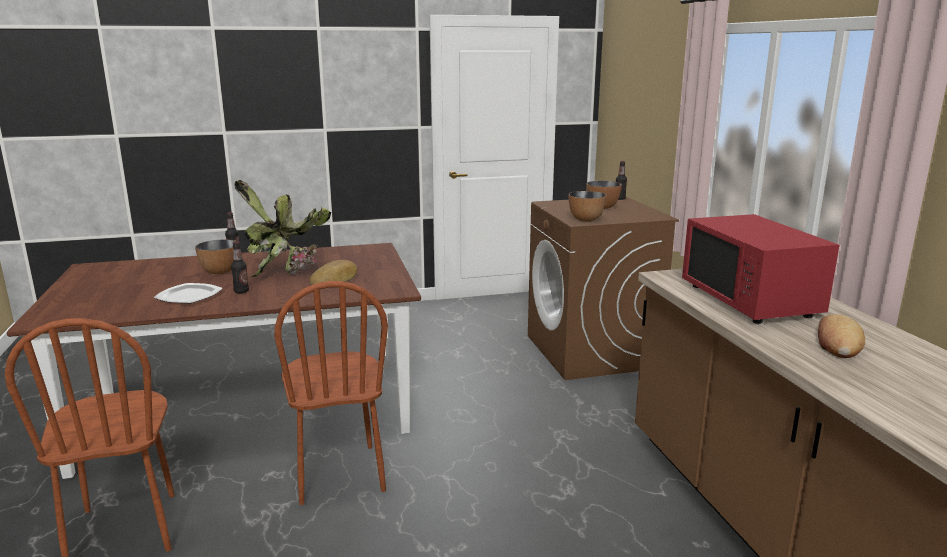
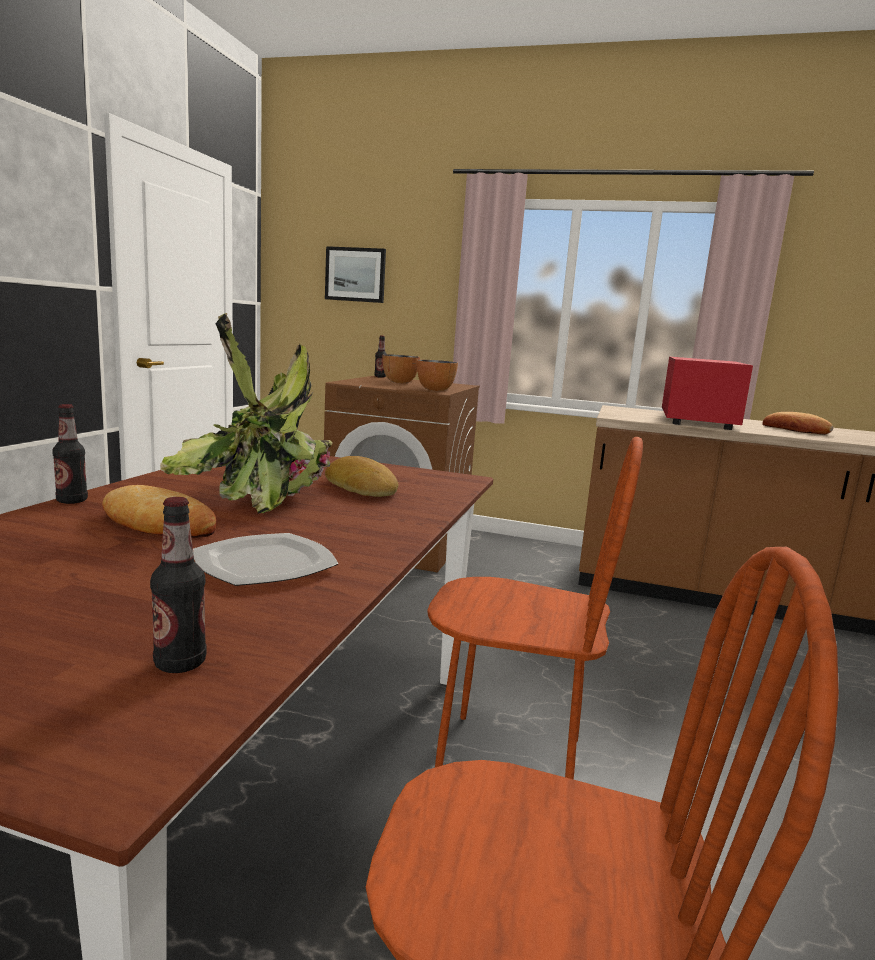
camera: 60 degrees left, 5 degrees down
(220, 272) = (158, 524): bowl -> bread
(241, 291) = (316, 531): bottle -> bottle (180, 663)
(639, 100) = (355, 274): none -> picture
(750, 300) = (696, 421): red microwave -> red microwave turned 90 degrees counterclockwise

